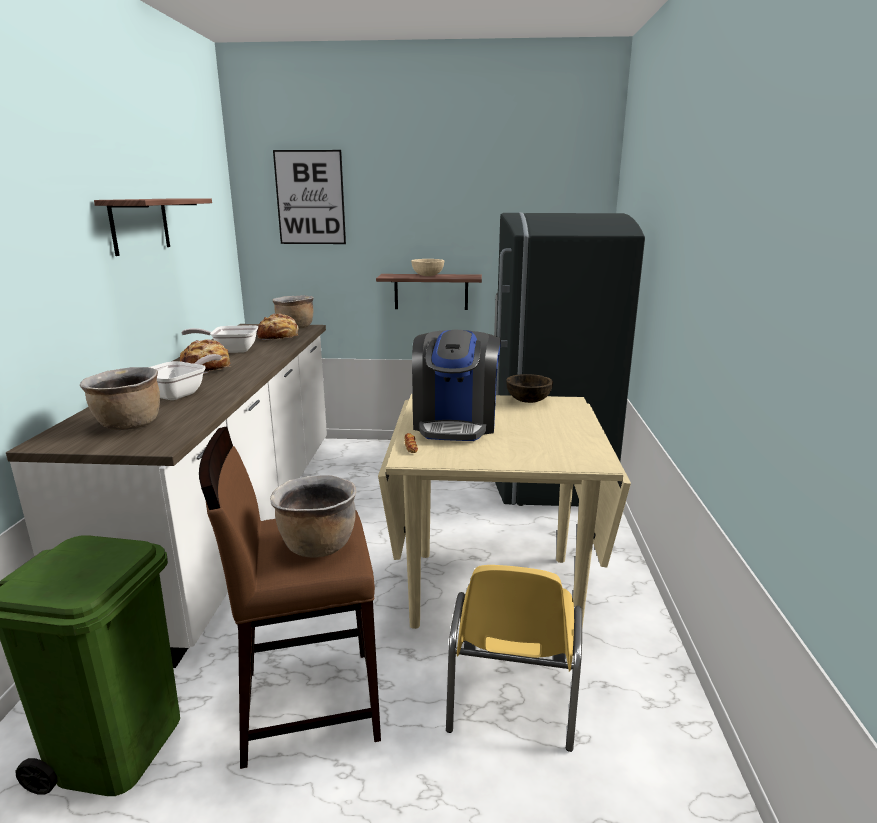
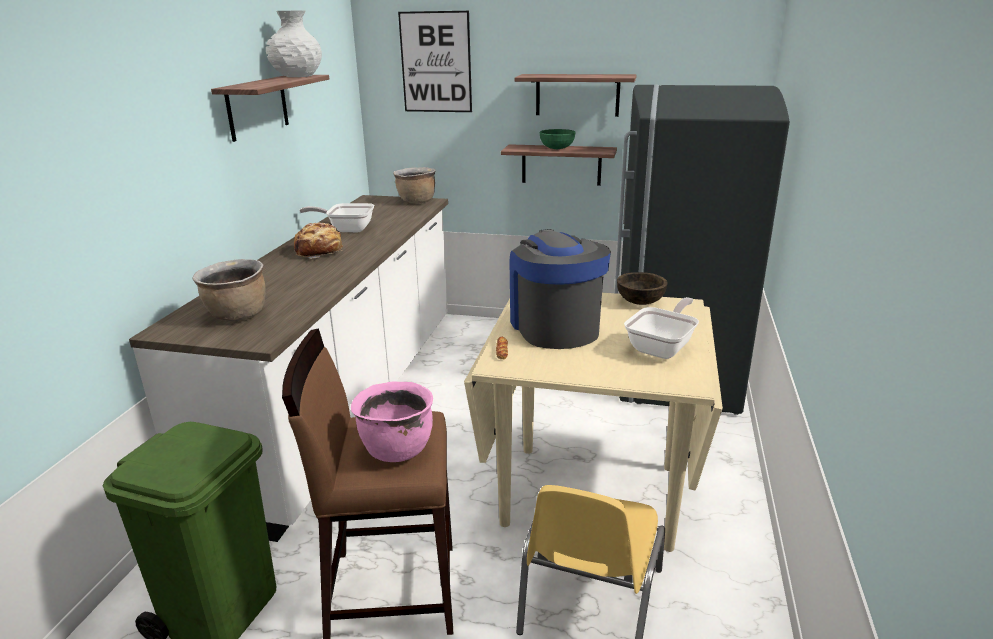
camera: 10 degrees right, 5 degrees up
(179, 198) = (296, 76): none -> white vase
(180, 393) = (289, 281): frying pan -> frying pan (663, 347)
(278, 338) = (396, 214): bread -> none
(317, 545) = (396, 449): brown cooking pot -> pink cooking pot
(428, 275) = (557, 148): beige bowl -> green bowl
(444, 227) = (577, 95): none -> shelf
(455, 423) = (554, 326): coffee machine -> coffee machine turned 150 degrees clockwise

